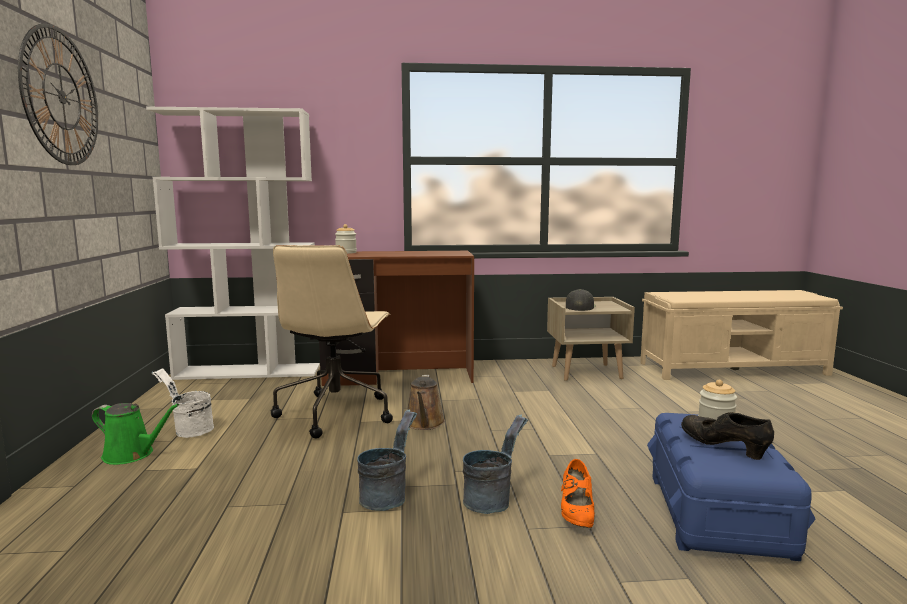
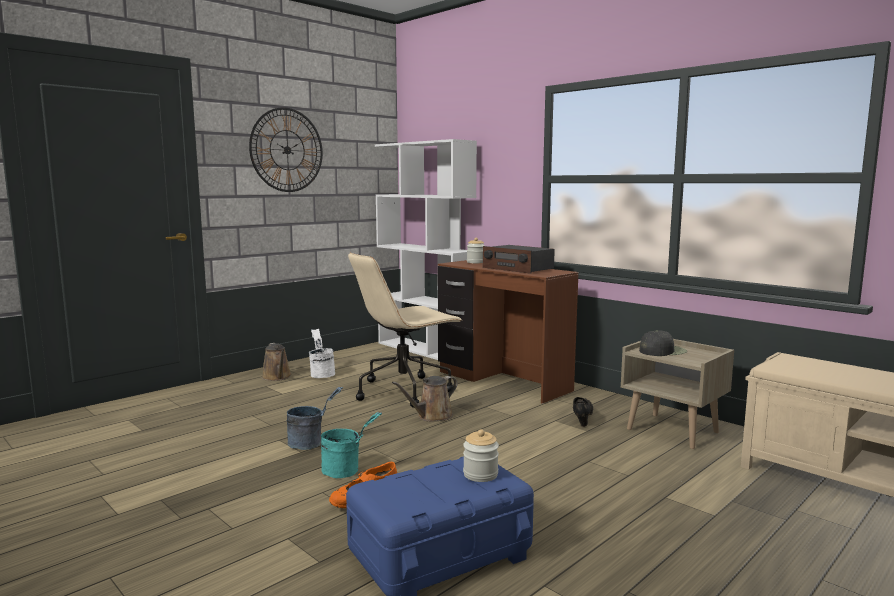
camera: 50 degrees right, 0 degrees up
(132, 455) = (277, 377): green watering can -> brown watering can
(413, 253) = (517, 268): none -> radio
(492, 500) = (347, 471): grey bucket -> turquoise bucket
(724, 448) = (422, 486): black shoe -> black shoe (581, 419)

